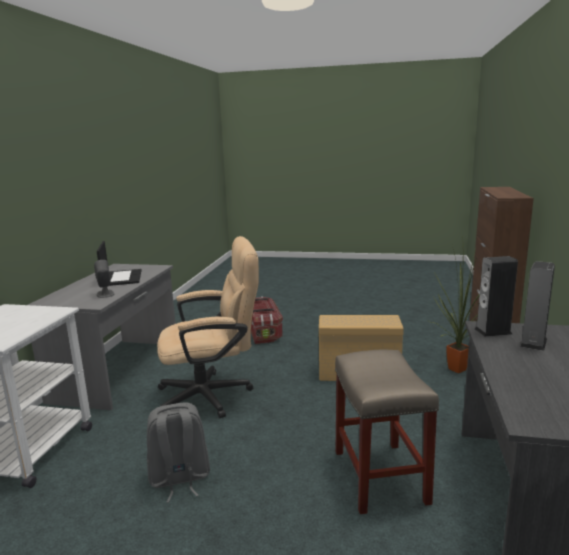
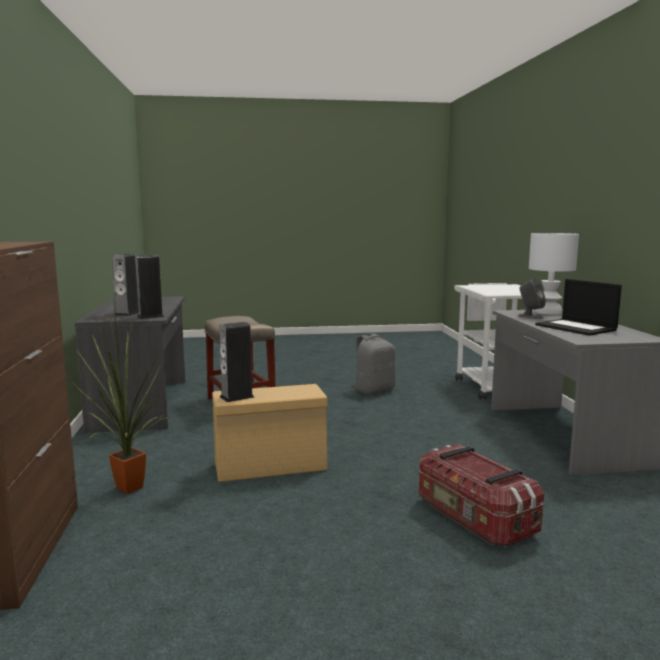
camera: 160 degrees right, 5 degrees down
(67, 299) = (549, 312): none -> white table lamp
(213, 395) = (419, 428): beige office chair -> none
(383, 319) = (237, 397): none -> speaker

